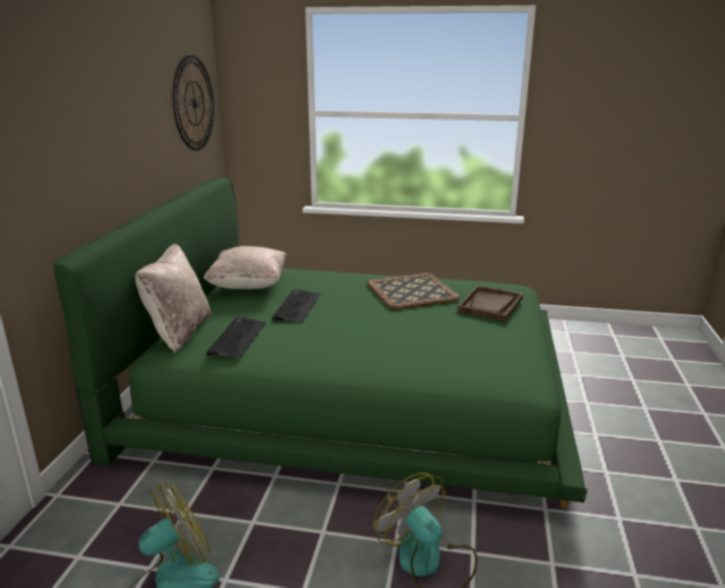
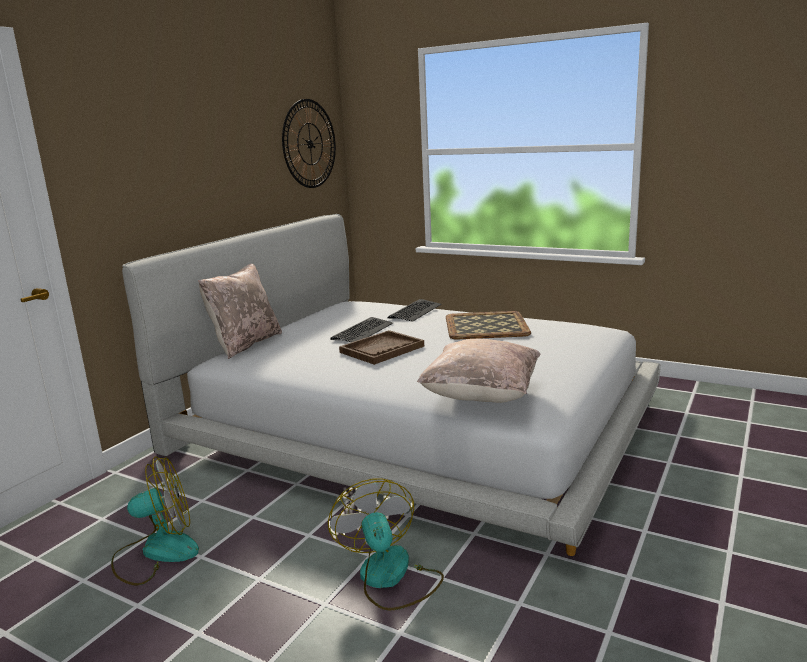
camera: 20 degrees right, 5 degrees down
(237, 338) = (288, 351): keyboard -> keyboard (415, 311)
(248, 286) = (334, 314): beige pillow -> beige pillow (481, 396)
(352, 392) = (414, 424): green bed -> white bed
(490, 305) = (561, 342): brown tray -> brown tray (382, 349)

